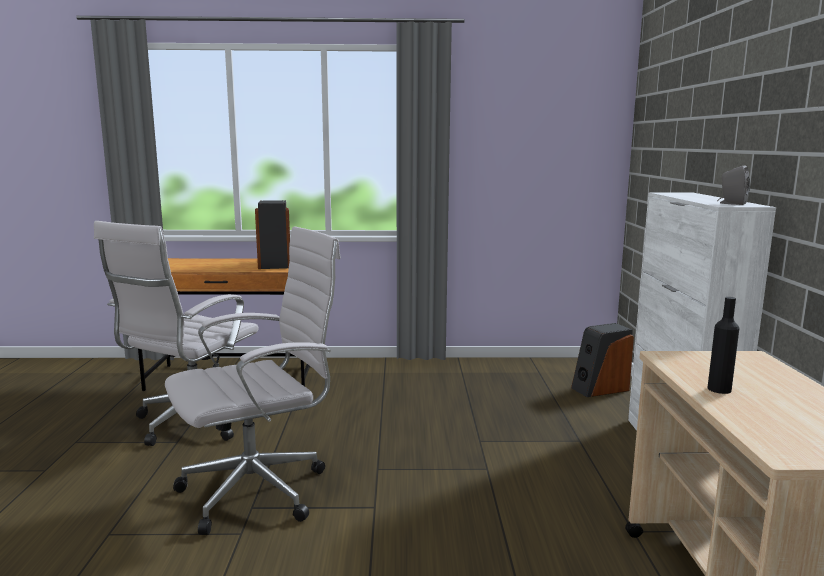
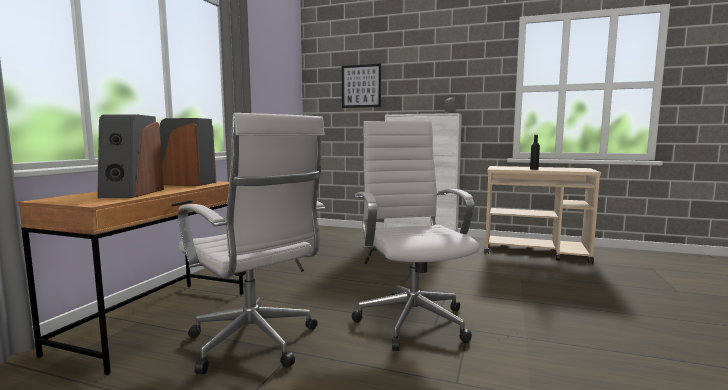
camera: 70 degrees left, 5 degrees down
(599, 389) = (343, 233): speaker -> speaker (132, 193)
(676, 129) = (361, 86): none -> picture

